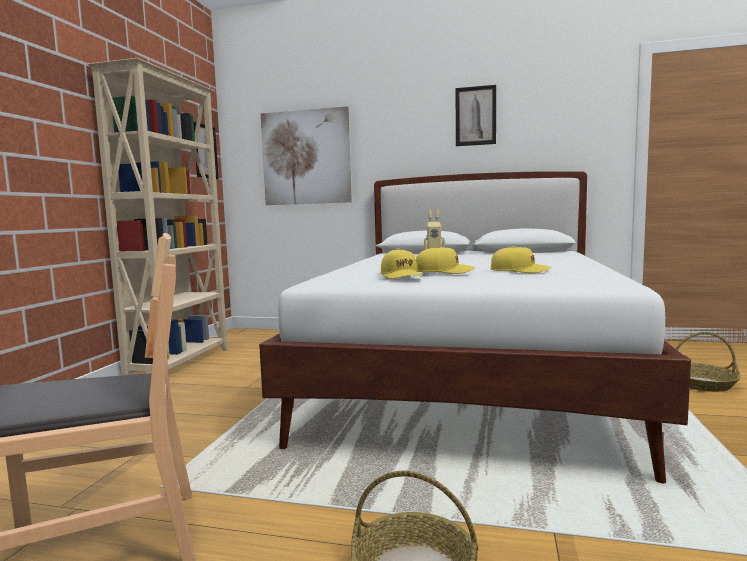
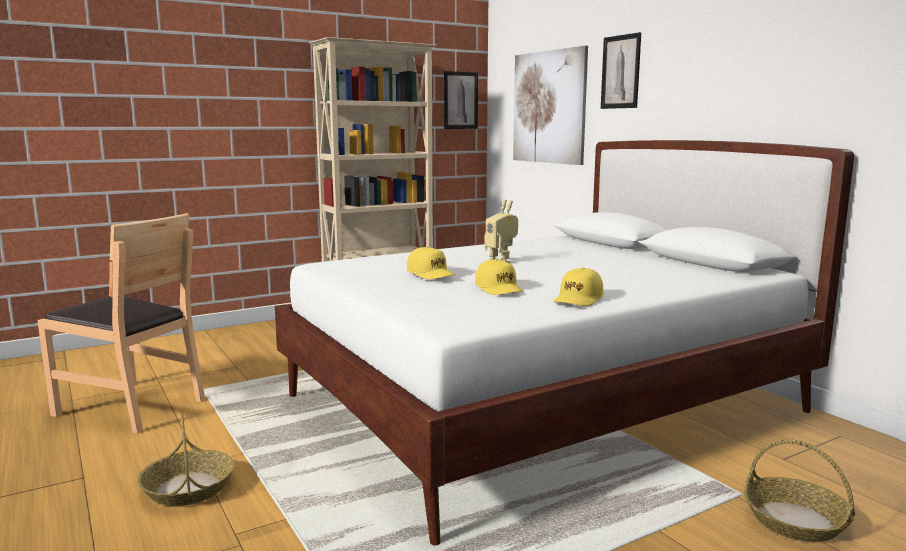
camera: 45 degrees right, 5 degrees up
(401, 276) = (376, 271): yellow cap -> yellow cap (578, 299)
(475, 116) = (717, 56): picture -> picture (620, 72)

